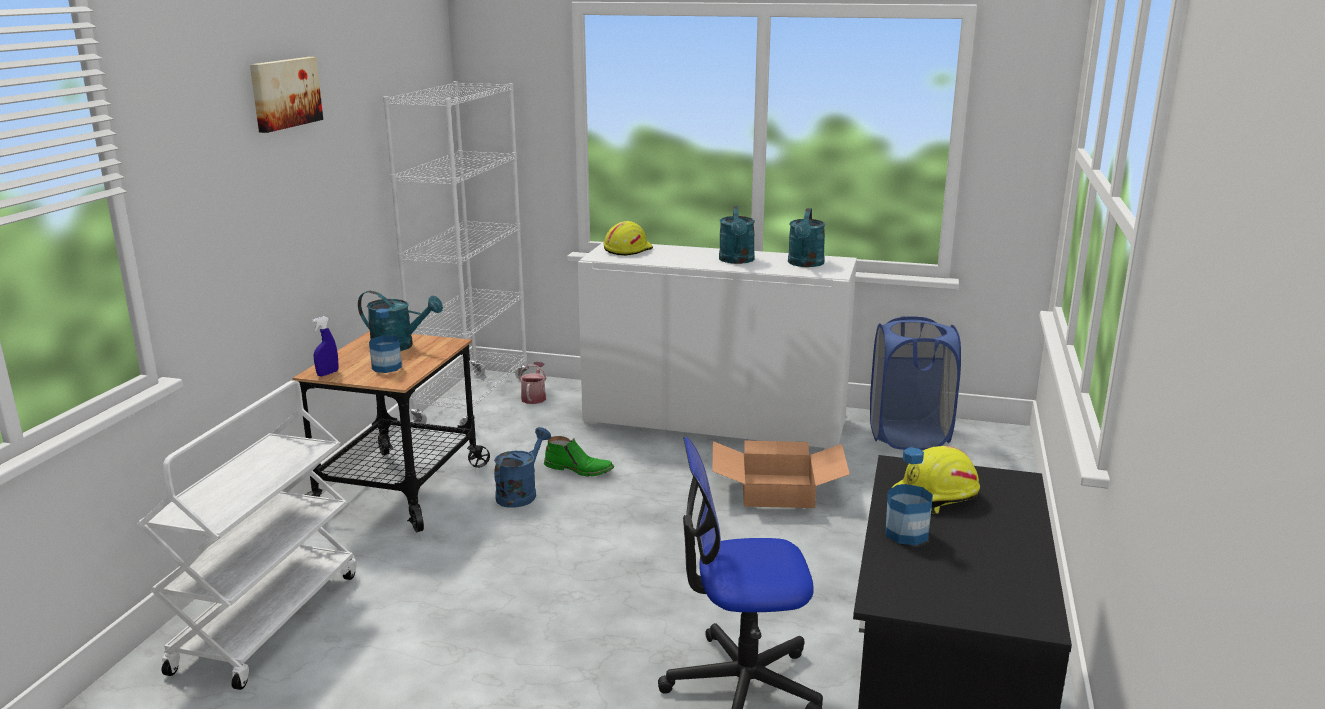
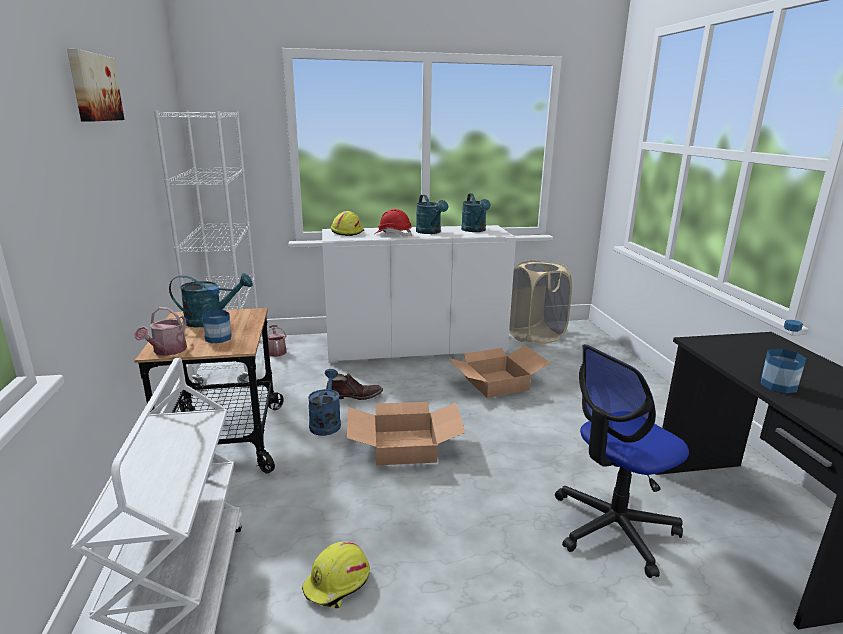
camera: 25 degrees left, 0 degrees up
(327, 373) = (167, 351): blue spray bottle -> watering can
(579, 469) = (354, 395): green boot -> brown boot
(586, 539) = (405, 446): none -> cardboard box
(680, 259) = (393, 234): none -> red hard hat
(908, 436) = (535, 336): blue laundry basket -> beige laundry basket
(935, 496) = (749, 357): yellow hard hat -> yellow hard hat (337, 584)

